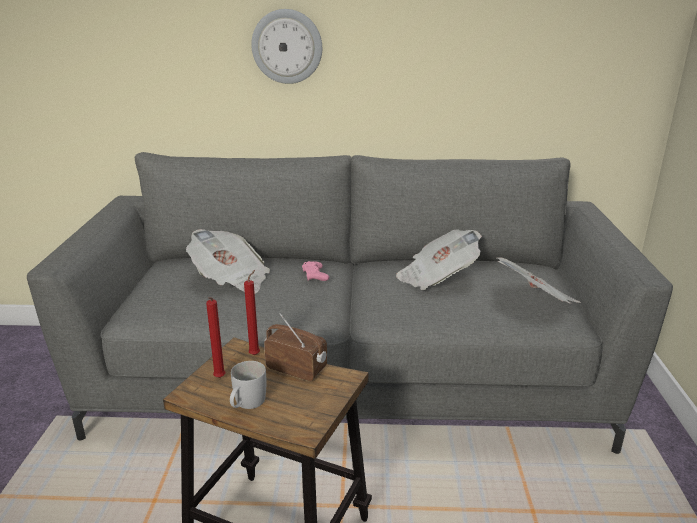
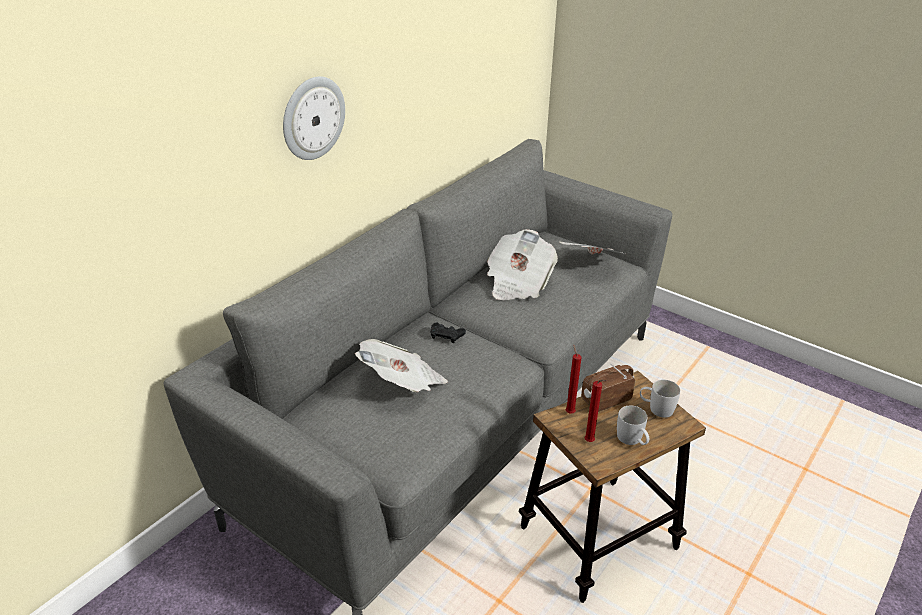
camera: 55 degrees left, 10 degrees up
(313, 402) = (656, 408): none -> white mug
(315, 275) = (446, 335): pink game controller -> black game controller

